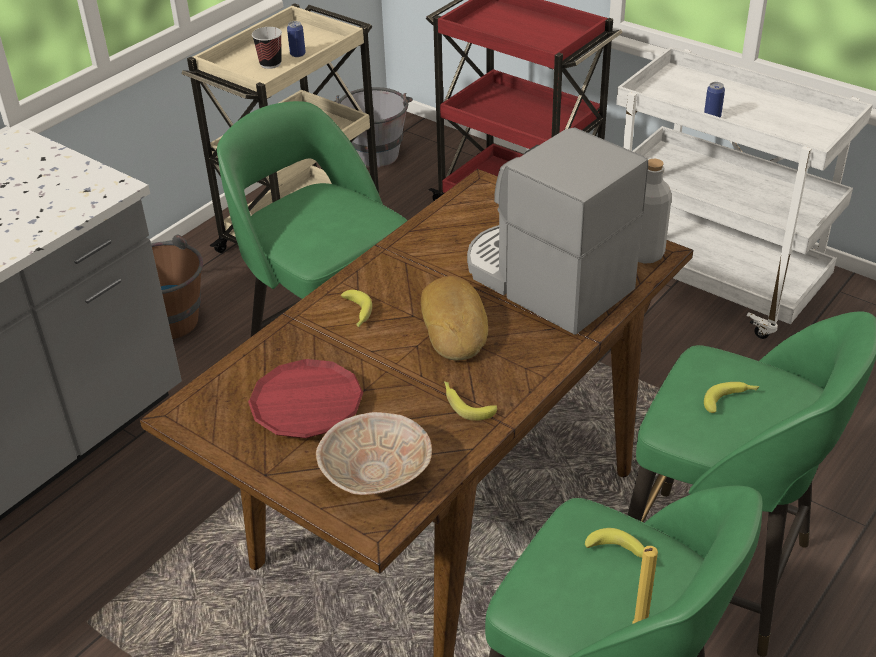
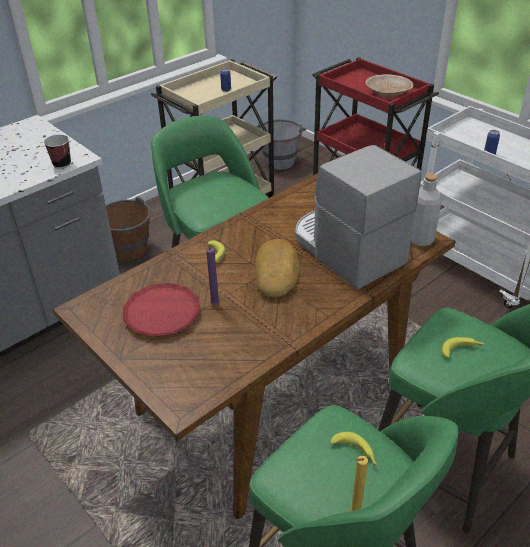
camera: 10 degrees right, 0 degrees up
(270, 64) = (207, 94): cup -> cup (62, 164)
(377, 473) = (194, 368): beige bowl -> beige bowl (388, 95)
(378, 380) = (214, 303): none -> purple candle
(466, 404) = (268, 328): banana -> none

